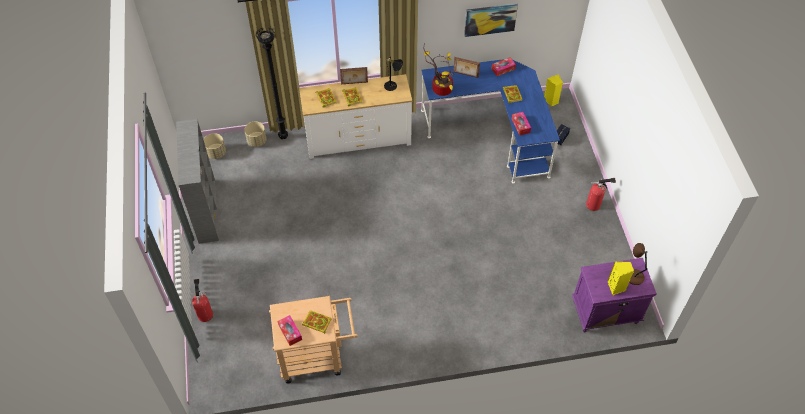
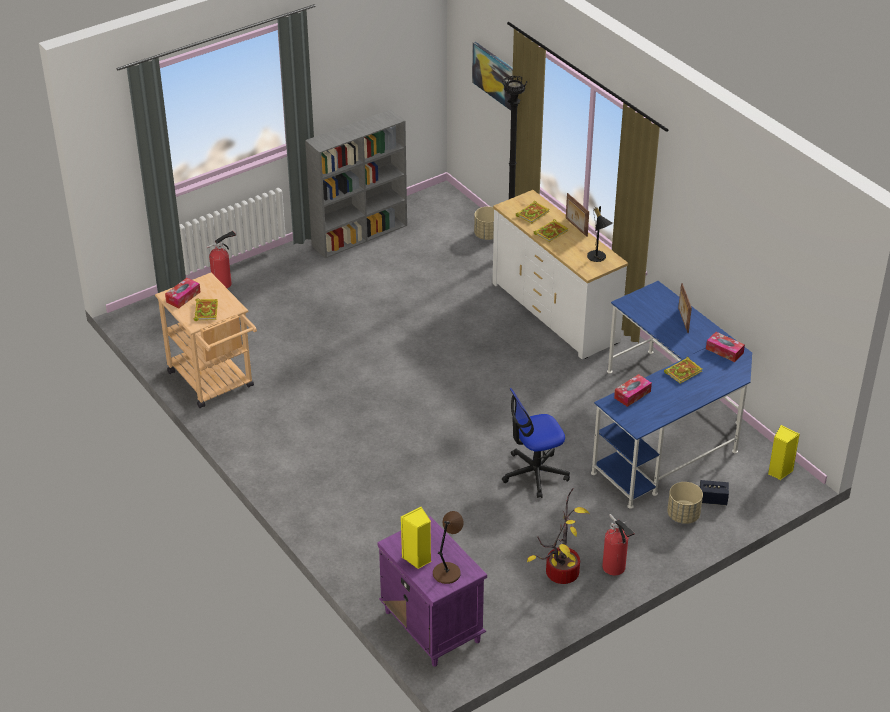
camera: 65 degrees right, 15 degrees down
(216, 153) = (446, 212): beige planter -> beige planter (683, 515)
(440, 89) = (637, 305): potted plant -> potted plant (561, 570)
(490, 19) = (738, 263): picture -> picture (495, 76)
(499, 210) = (534, 473): none -> office chair

